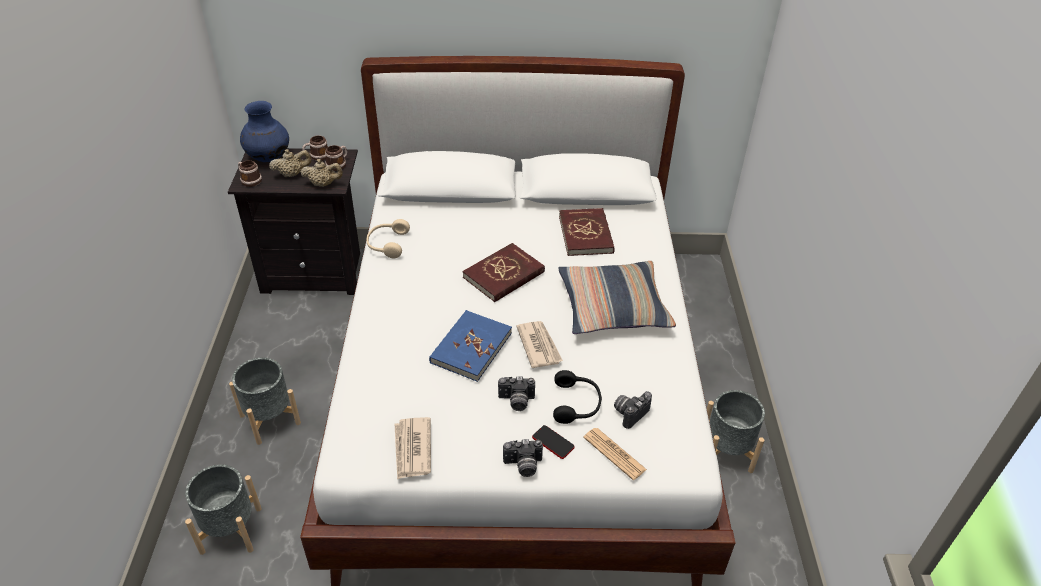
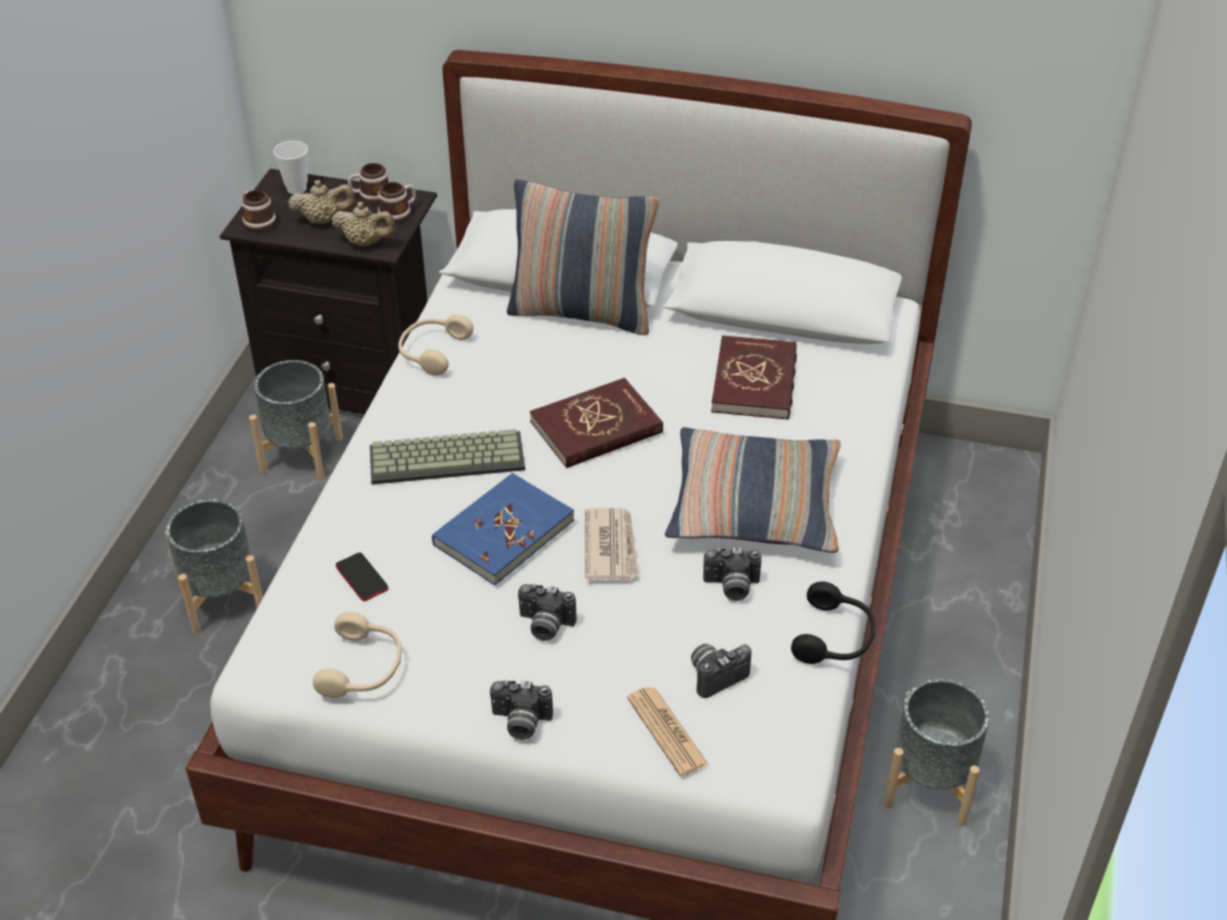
camera: 15 degrees right, 0 degrees up
(231, 530) = (122, 751): grey planter -> grey planter (302, 454)
(268, 157) = (296, 188): blue vase -> cup
(412, 449) = (363, 668): newspaper -> beige headphones
(419, 307) = (448, 457): none -> keyboard
(470, 208) = (582, 312): none -> pillow
(553, 442) = (578, 697): phone -> phone (362, 578)
(577, 404) = (637, 646): black headphones -> black headphones (835, 637)
(618, 358) = (731, 587): none -> camera

